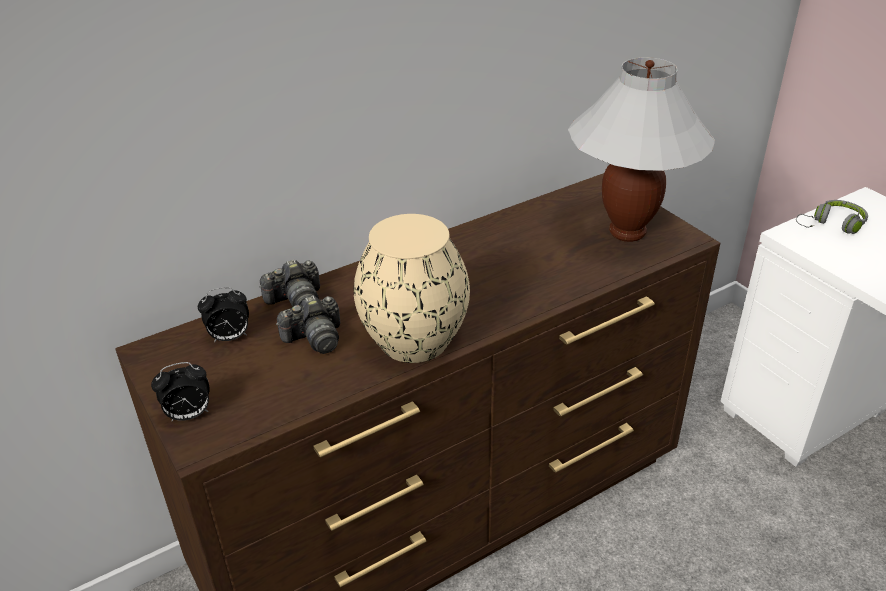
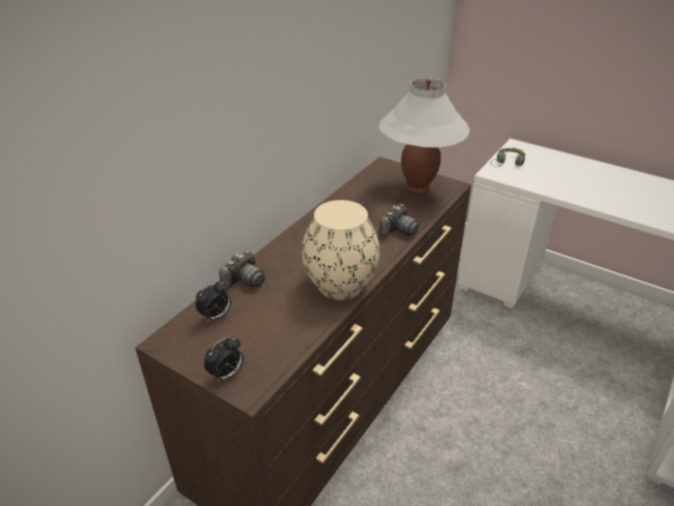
camera: 25 degrees left, 0 degrees up
(315, 338) = (275, 301): camera -> camera (398, 230)

